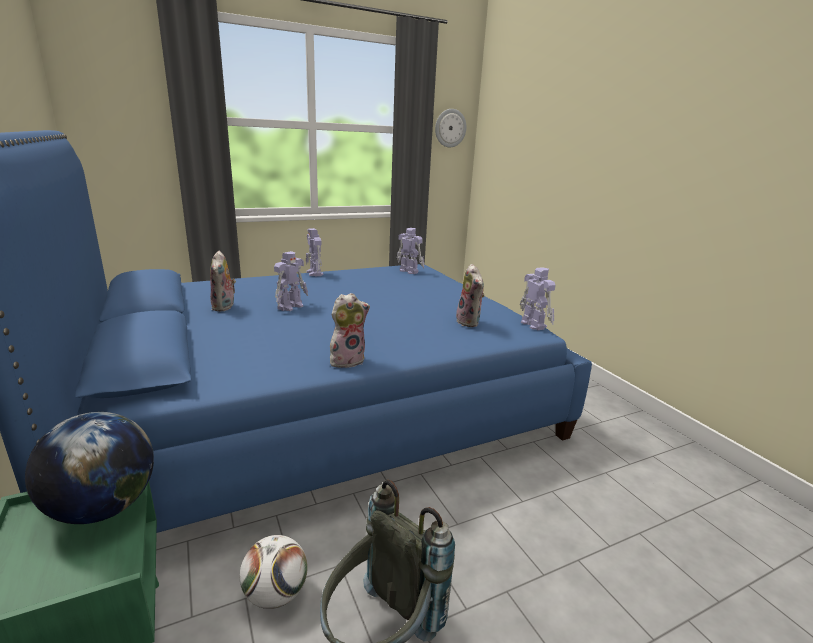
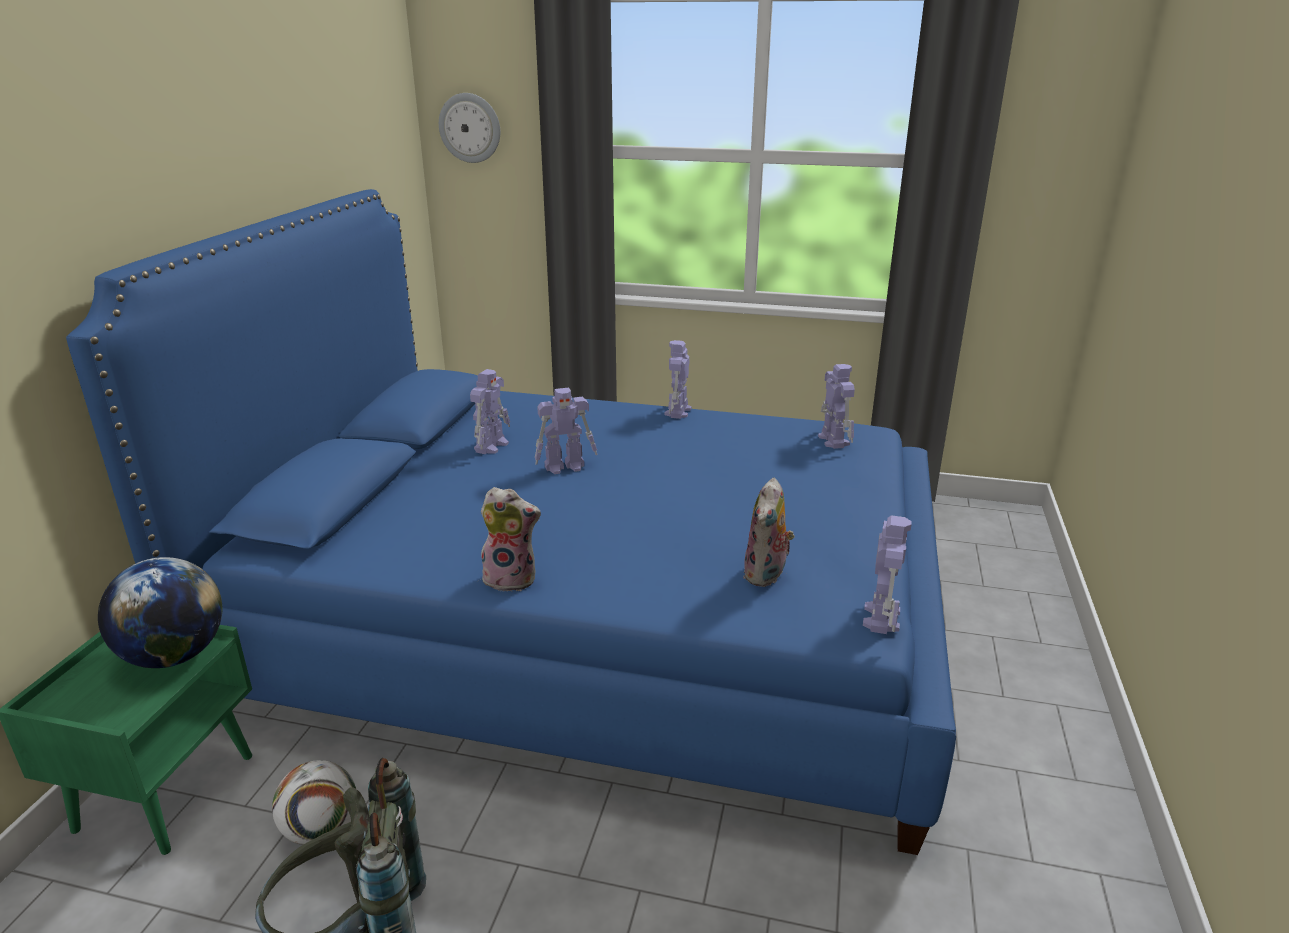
camera: 40 degrees right, 5 degrees up
(224, 307) = (492, 446): plush toy -> toy robot
(450, 128) = (1051, 156): wall clock -> wall clock (470, 128)

